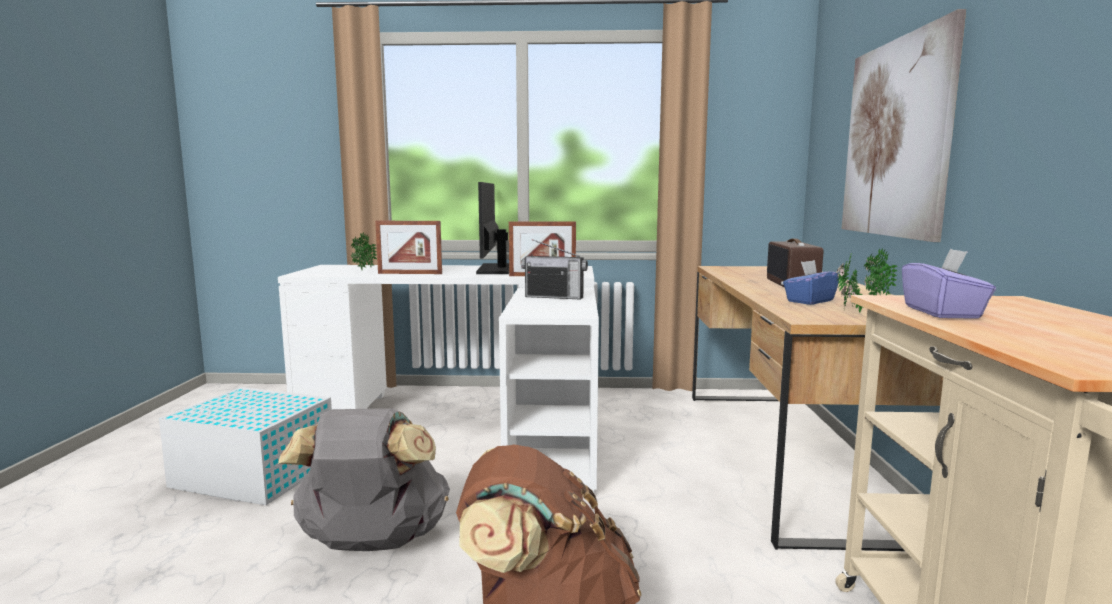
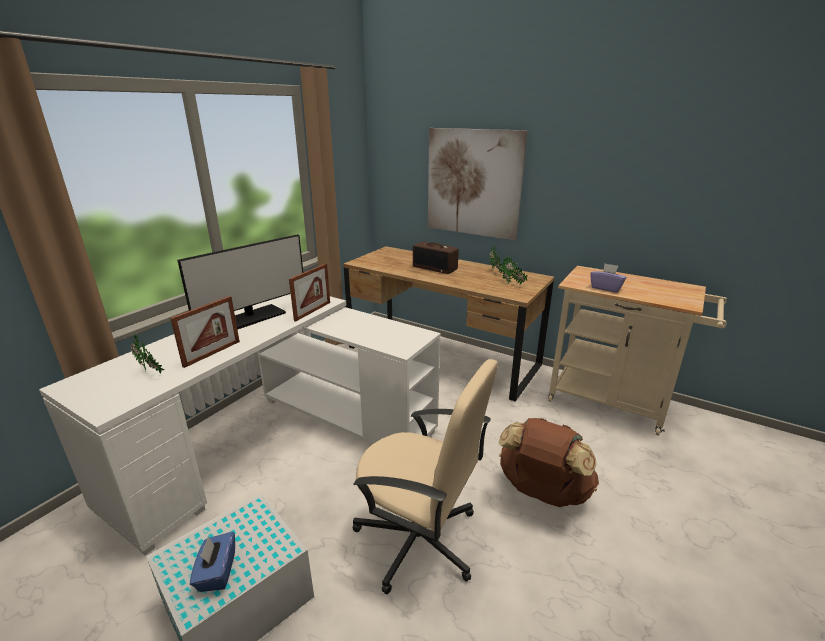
camera: 60 degrees left, 15 degrees up
(372, 543) = (419, 540): grey backpack -> beige office chair
(495, 269) = (252, 318): monitor -> monitor turned 75 degrees counterclockwise
(554, 297) = (361, 326): radio -> none
(809, 301) = (482, 281): blue tissue box -> blue tissue box (217, 572)

